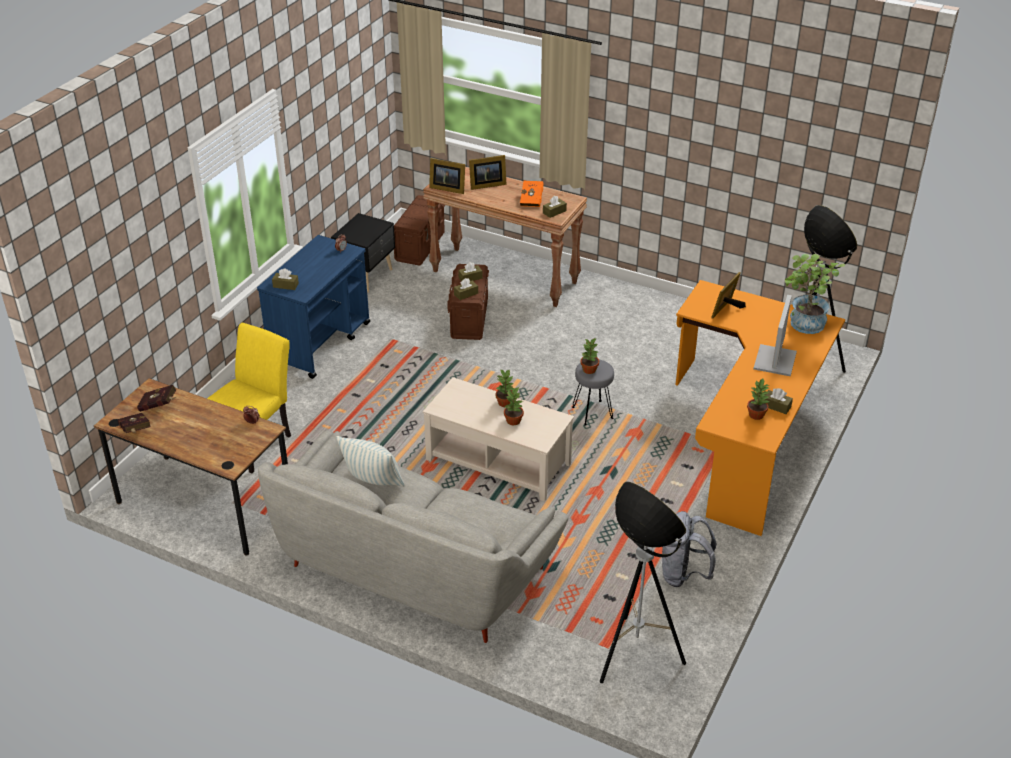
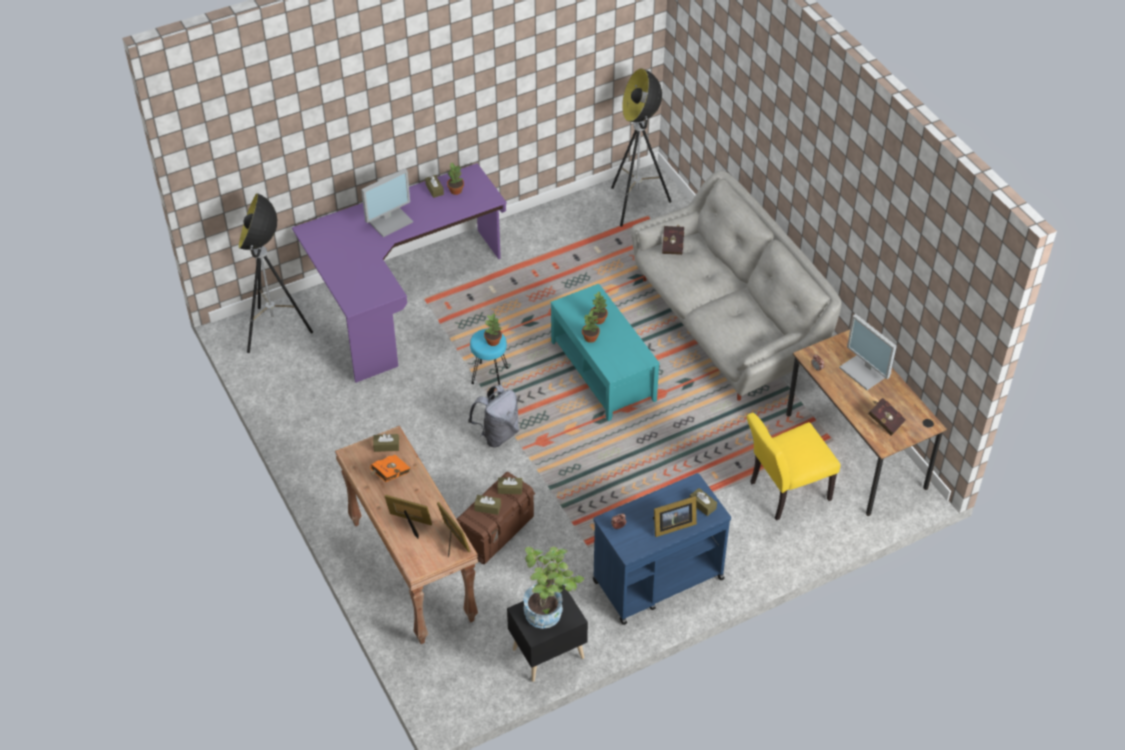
camera: 145 degrees left, 10 degrees up
(135, 432) = (914, 404): red book -> red book (673, 245)
(200, 441) = (866, 371): none -> monitor
(373, 482) = (740, 326): pillow -> none
(420, 247) = (455, 670): brown storage box -> none
(498, 462) = (603, 371): beige coffee table -> turquoise coffee table
(592, 412) = (489, 376): grey stool -> turquoise stool
(683, 575) = (557, 232): grey backpack -> grey backpack (497, 434)
(727, 309) = (364, 278): picture frame -> picture frame (672, 526)
(748, 436) = (398, 297): orange desk -> purple desk
(803, 326) = (329, 236): potted plant -> potted plant (549, 612)

